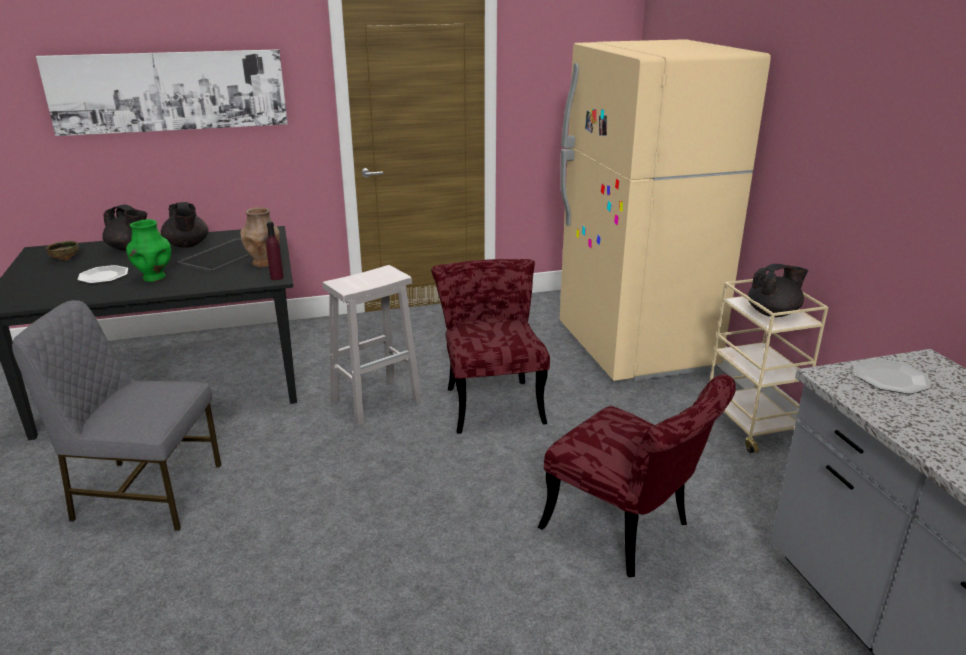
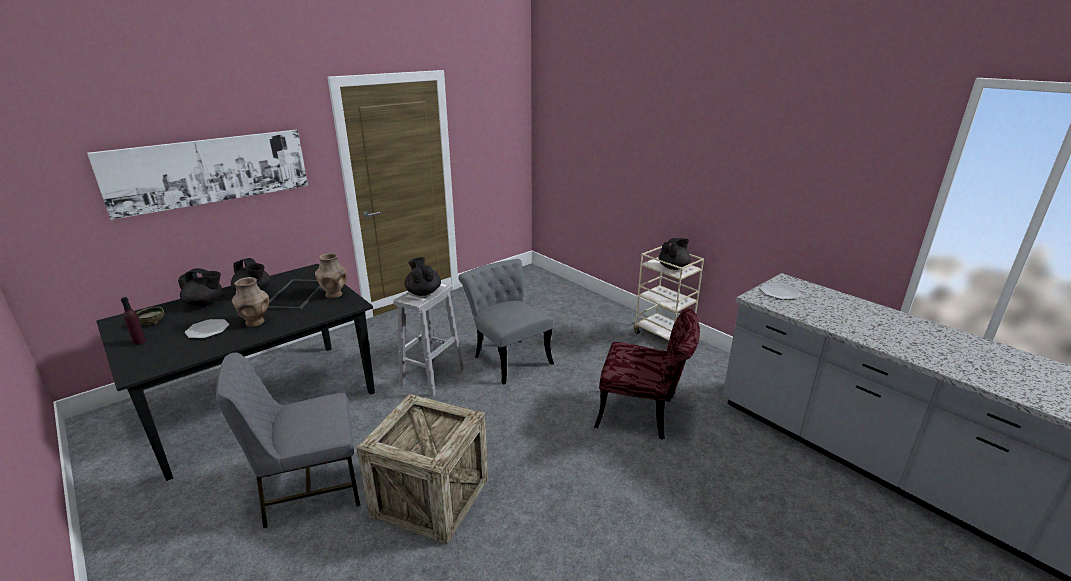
camera: 25 degrees left, 0 degrees up
(154, 278) = (255, 322): green vase -> brown vase
(260, 548) = (430, 497): none -> crate
(277, 277) = (356, 303): purple bottle -> purple bottle (139, 342)
(366, 279) = (423, 292): none -> black teapot
(491, 400) = (508, 357): red chair -> grey chair
(635, 348) = (570, 303): beige fridge -> none

